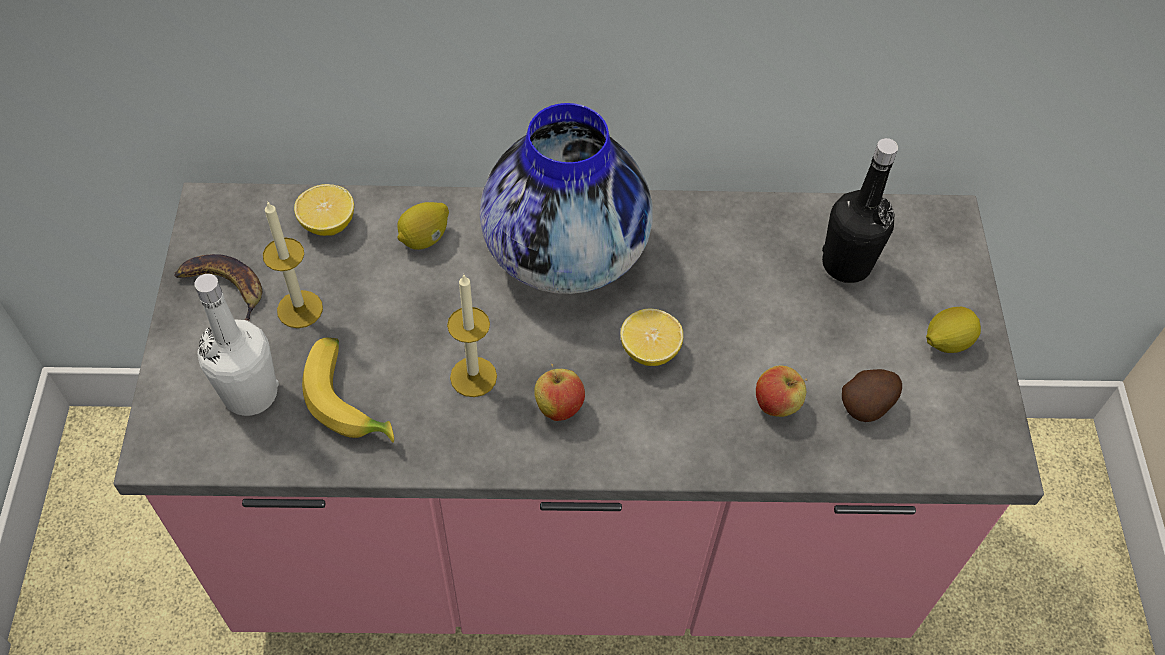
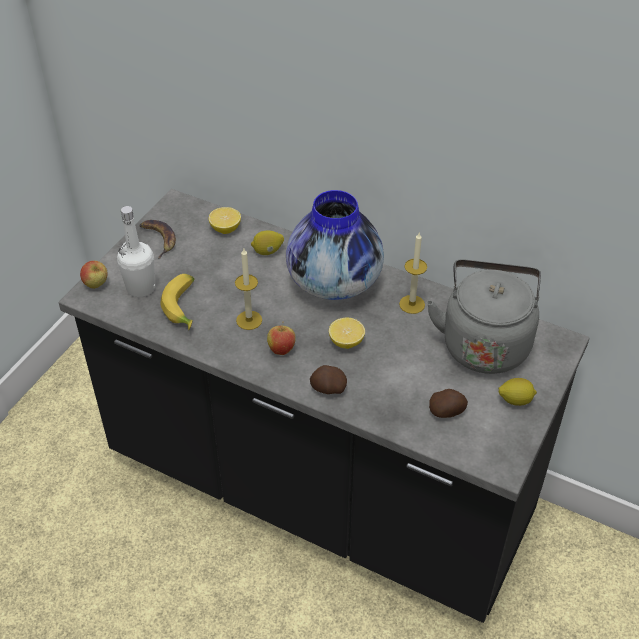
camera: 30 degrees right, 10 degrees down
(300, 309) = (187, 261): candle -> candle (412, 304)
(572, 541) = (319, 490): pink counter -> black counter
(674, 445) = (328, 389): none -> potato
(776, 405) = (395, 392): apple -> apple (96, 285)
(846, 264) = (484, 342): black bottle -> grey kettle

